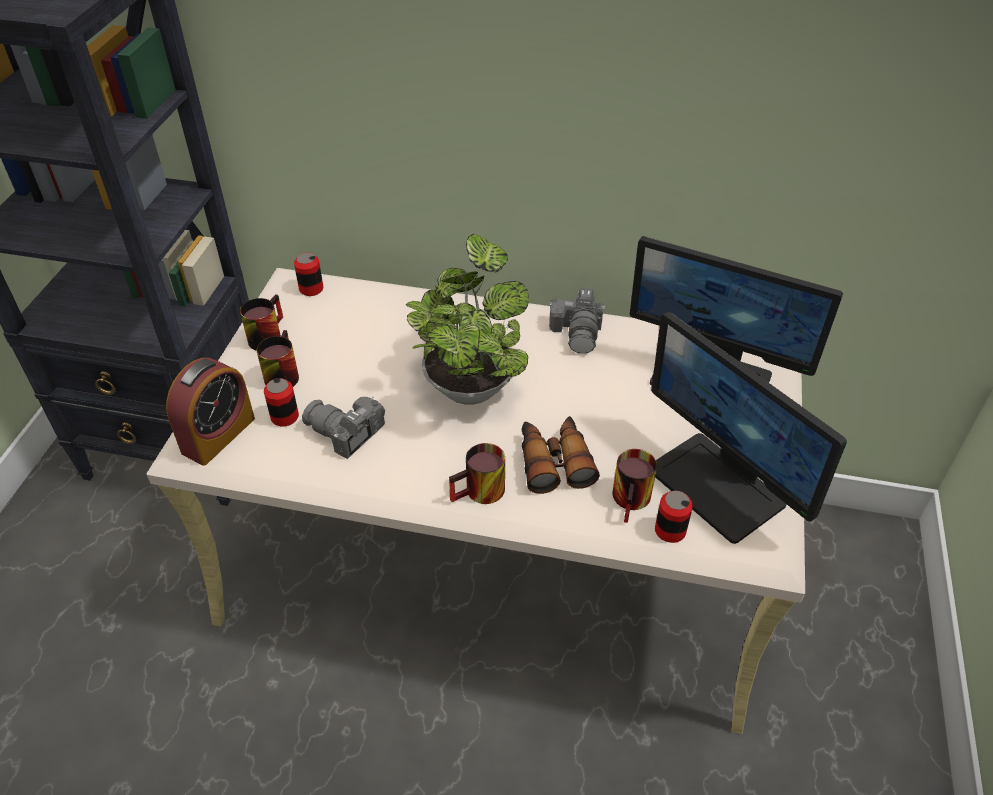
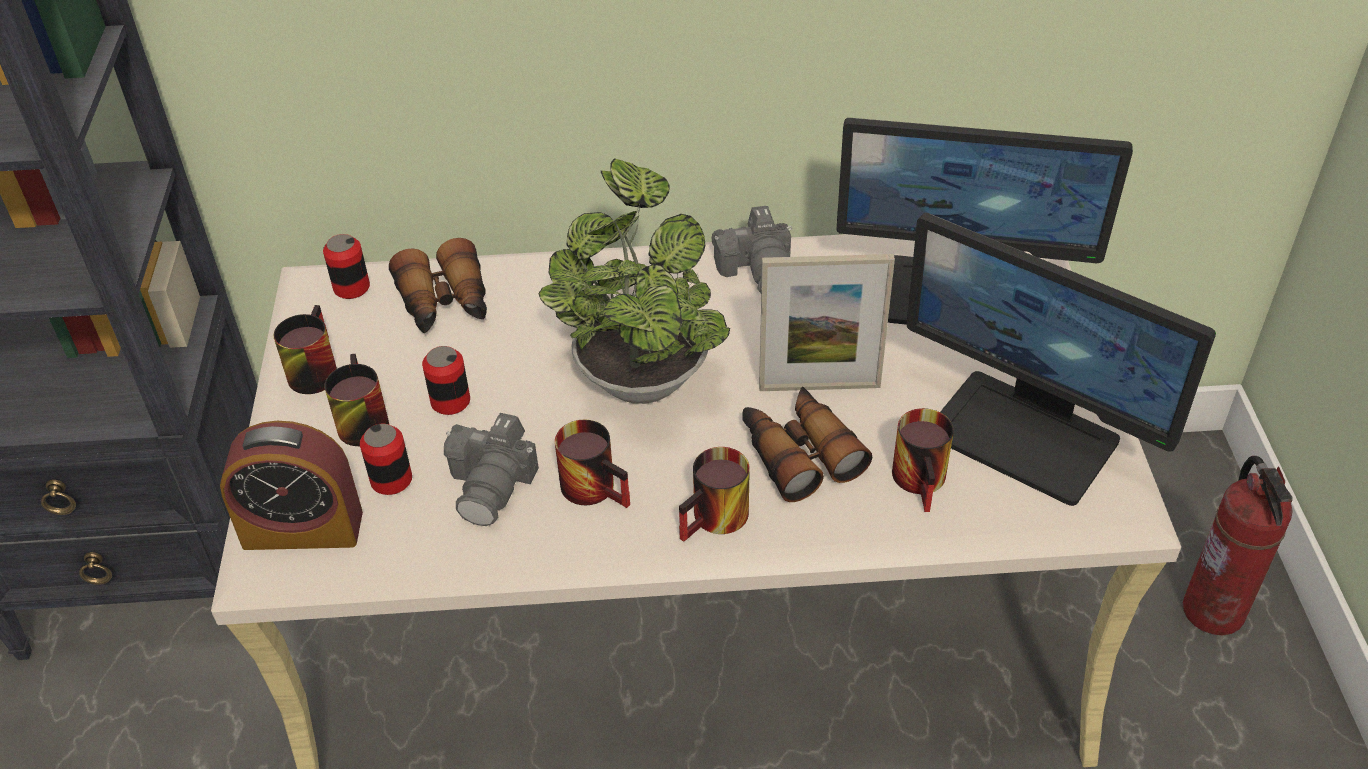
camera: 15 degrees left, 0 degrees up
(218, 435) = (303, 529): alarm clock -> alarm clock turned 75 degrees clockwise
(346, 434) = (493, 484): camera -> camera turned 90 degrees counterclockwise
(364, 311) = (445, 304): none -> binoculars
(412, 452) = (598, 486): none -> mug
(586, 419) = (819, 386): none -> picture frame
(670, 530) = (987, 509): can -> can (450, 401)
(868, 647) = (1214, 611): none -> fire extinguisher

